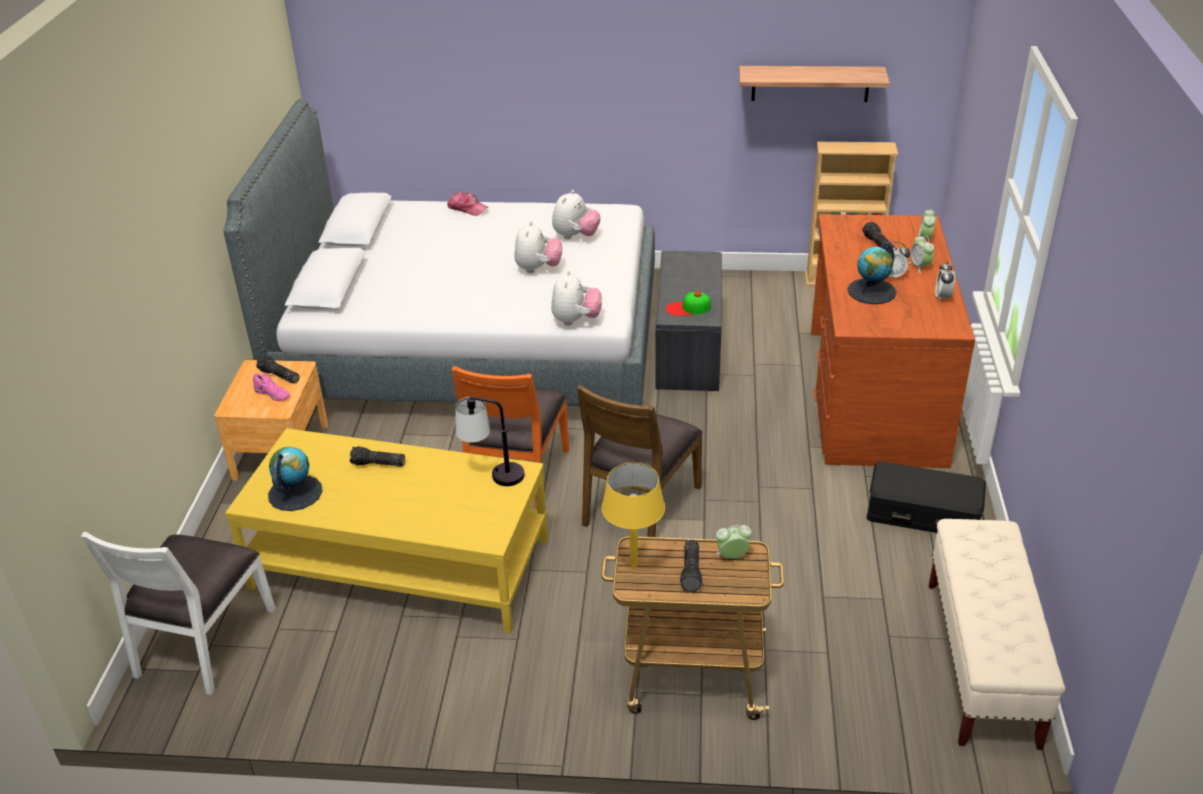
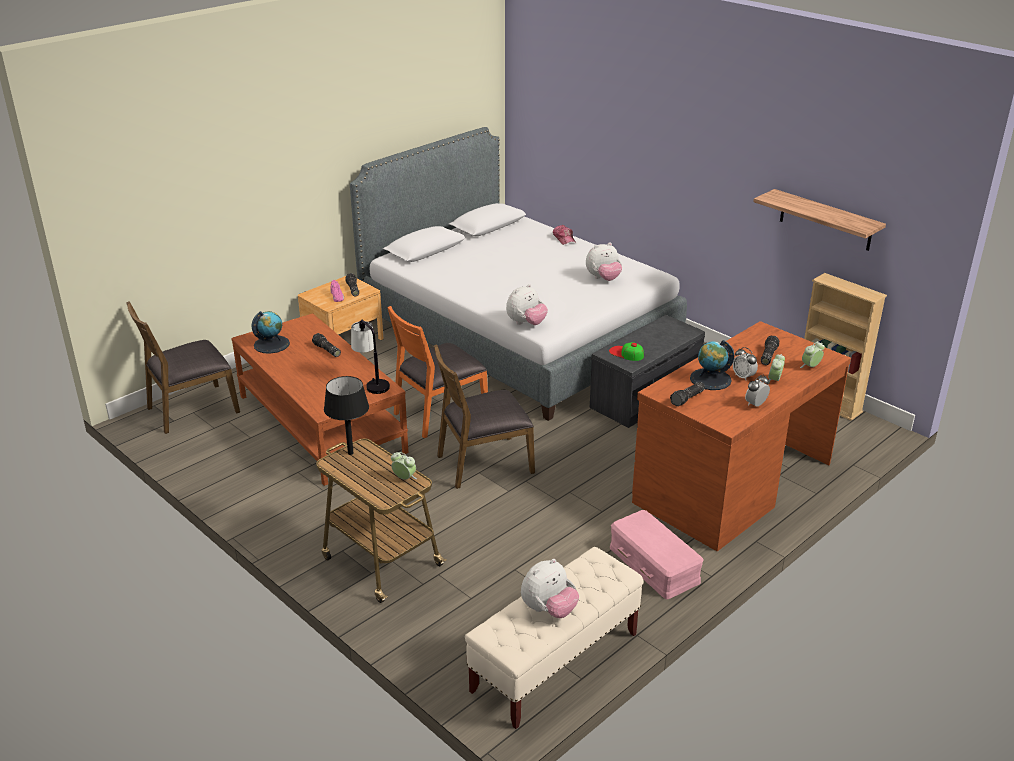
camera: 40 degrees right, 5 degrees down
(203, 642) = (192, 409): white chair -> brown chair
(401, 564) = (321, 424): yellow coffee table -> brown coffee table
(538, 269) = (550, 287): plush toy -> plush toy (549, 610)
(634, 564) = (350, 453): yellow table lamp -> black table lamp
(692, 571) = (372, 473): flashlight -> flashlight (688, 399)
(923, 513) = (653, 565): black storage box -> pink storage box

